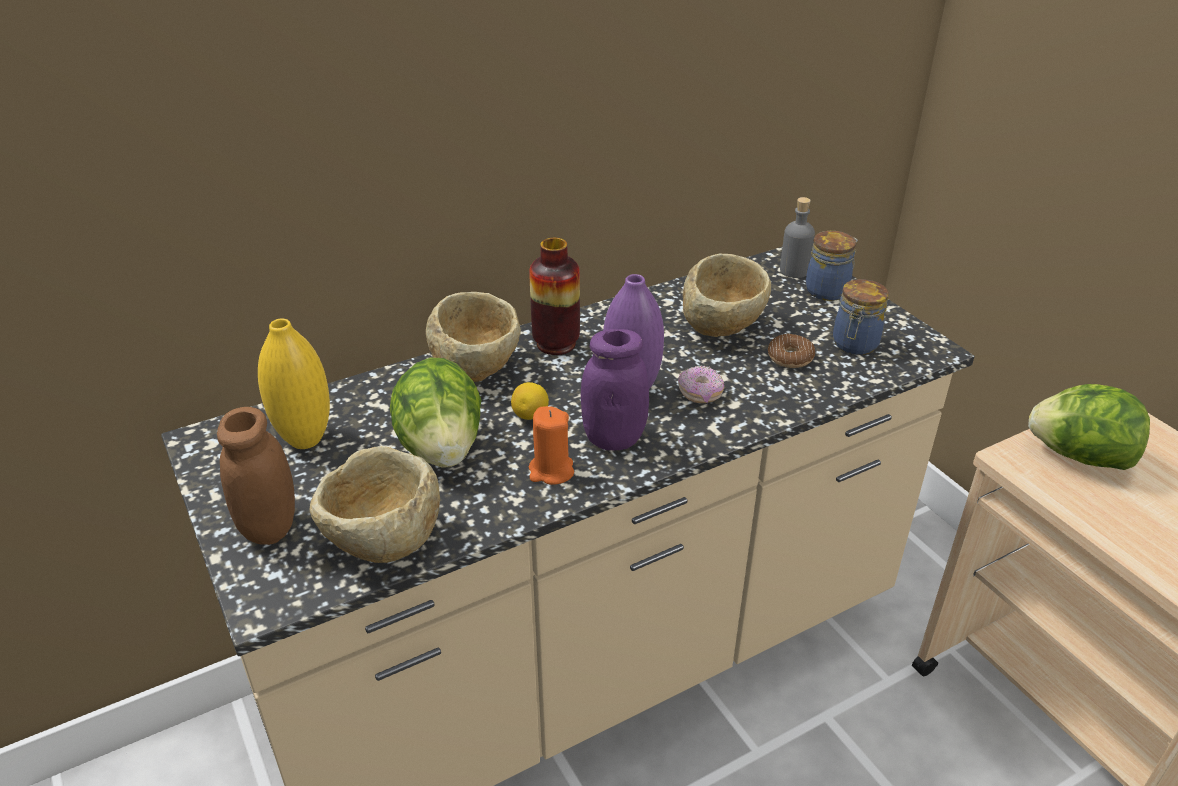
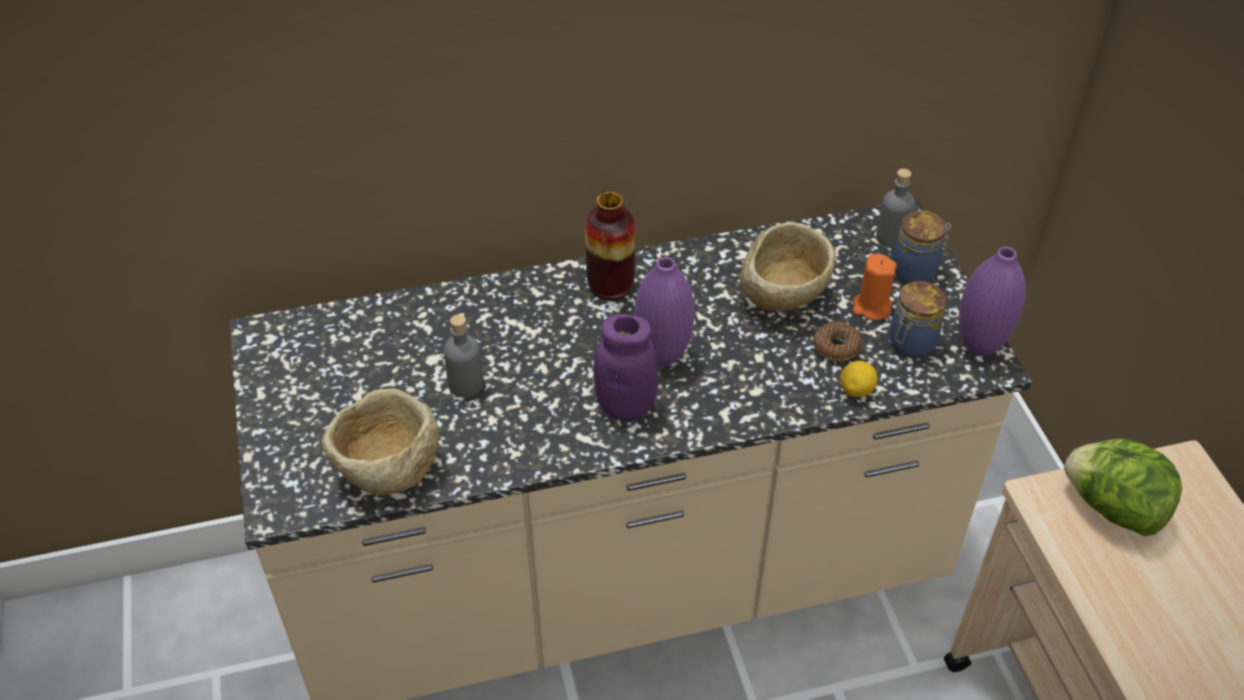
camera: 15 degrees right, 10 degrees up
(270, 527) = (298, 436): brown jar -> none
(305, 439) = (349, 351): yellow vase -> none
(441, 448) = (466, 384): lettuce -> grey bottle
(478, 370) = (526, 304): beige bowl -> none
(530, 415) = (558, 365): lemon -> lemon (856, 391)
(551, 471) = (555, 429): orange candle -> orange candle (871, 307)
(700, 393) = (728, 372): donut -> none
(914, 336) = (979, 346): none -> purple vase

